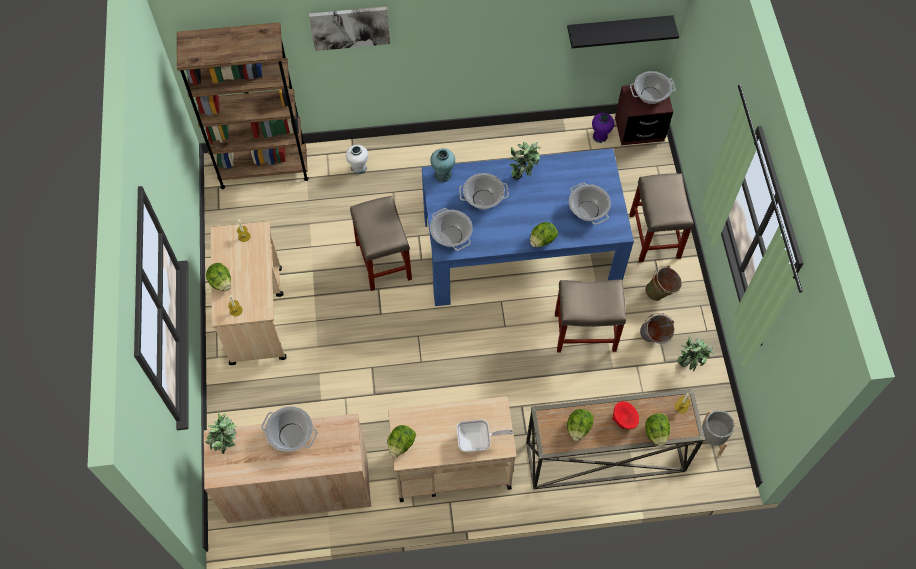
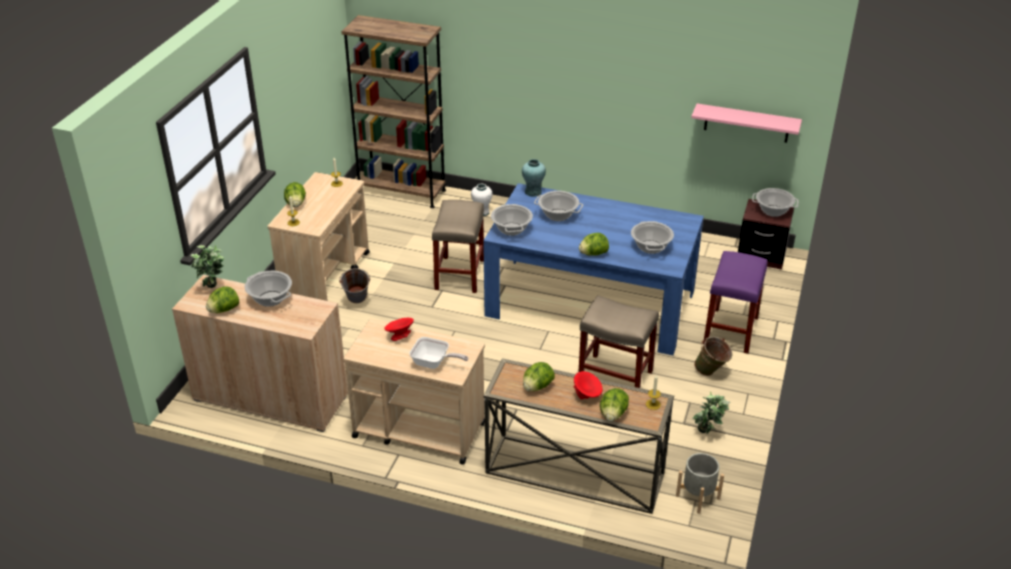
camera: 25 degrees right, 25 degrees down
(350, 27) = (500, 52): picture -> none
(401, 444) = (363, 344): lettuce -> lettuce (224, 310)
(428, 420) = (399, 336): none -> red bowl
(523, 175) = (605, 210): potted plant -> none
(600, 136) = (719, 250): purple vase -> none
(618, 29) = (746, 123): black shelf -> pink shelf
(653, 339) = (682, 403): grey bucket -> grey bucket (356, 302)
(655, 237) = (731, 331): beige stool -> purple stool

